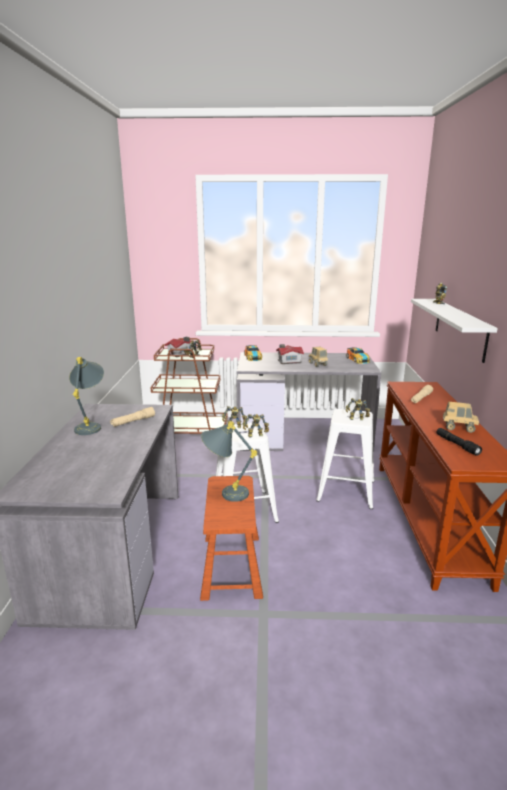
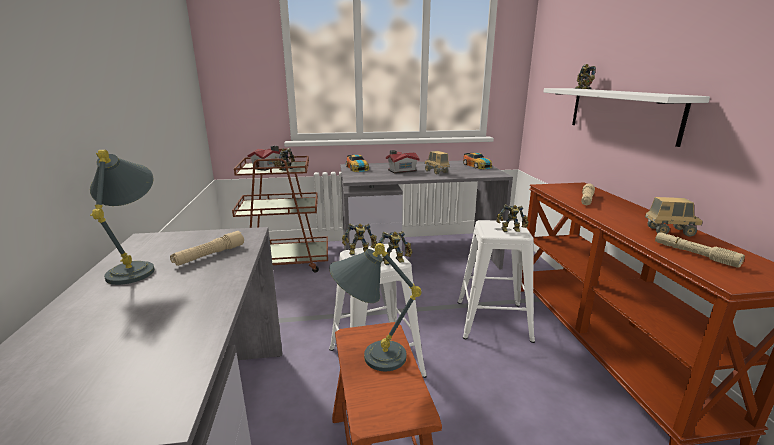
camera: 10 degrees left, 0 degrees up
(457, 445) = (694, 254): black flashlight -> beige flashlight

